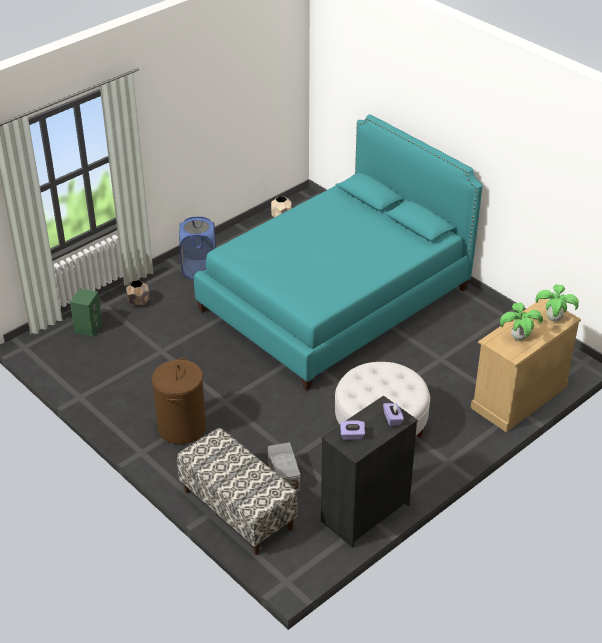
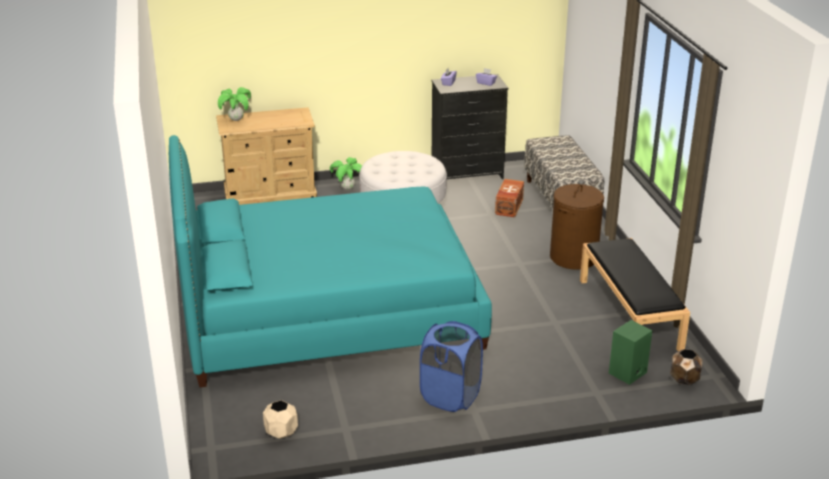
camera: 150 degrees left, 10 degrees down
(105, 380) = (630, 314): none -> black bench
(138, 302) = (552, 382): brown planter -> brown planter (684, 380)
(284, 475) = (508, 206): grey storage box -> brown storage box
(519, 338) = (281, 117): potted plant -> potted plant (347, 188)

